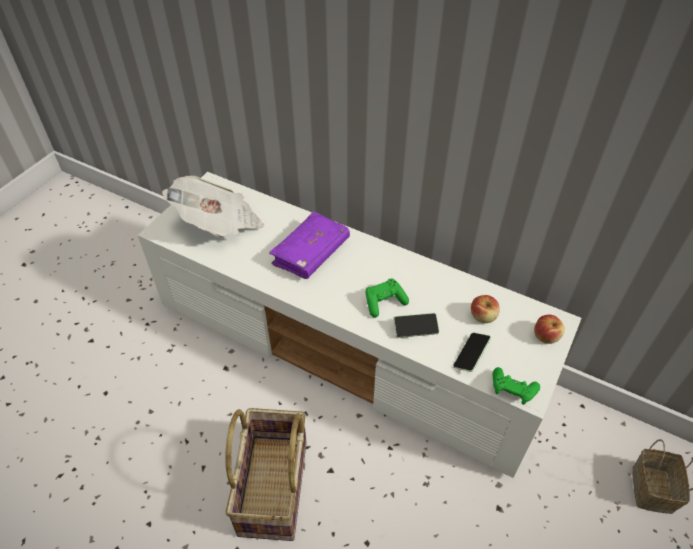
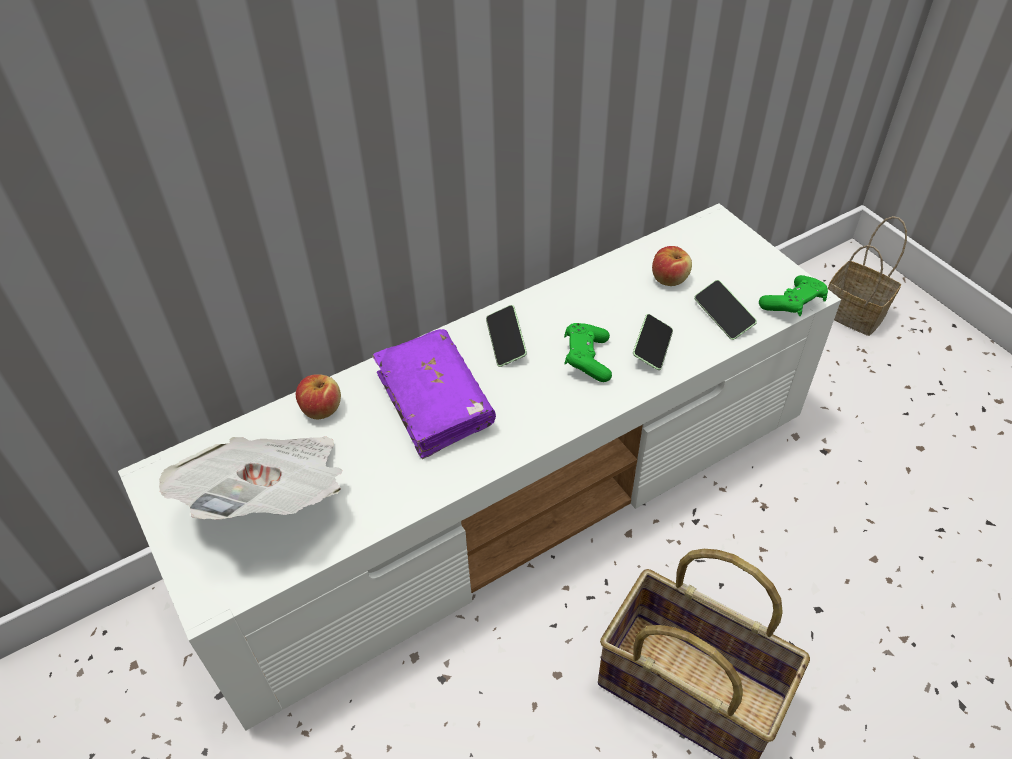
camera: 60 degrees left, 0 degrees up
(372, 263) = (506, 342): none -> phone
(546, 336) = (730, 242): apple -> apple (321, 408)

